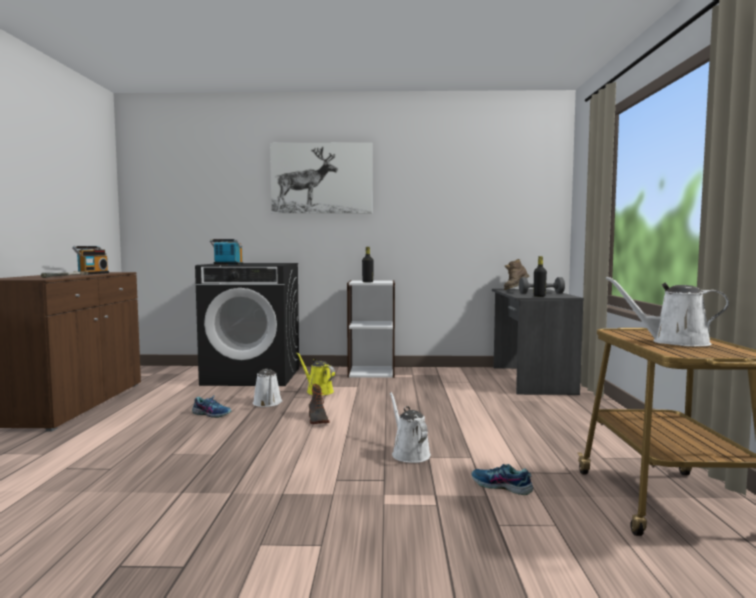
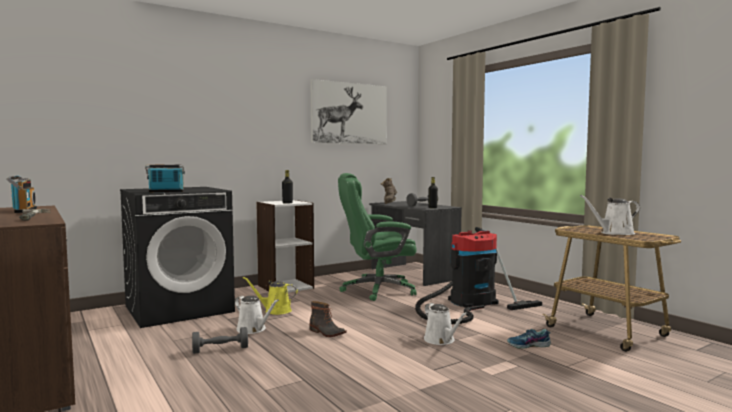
camera: 35 degrees left, 0 degrees up
(211, 414) = (220, 350): shoe -> grey dumbbell
(321, 178) = (226, 101): picture -> picture (349, 113)
(409, 453) = (441, 340): white watering can -> white watering can turned 150 degrees counterclockwise
(452, 390) = (377, 290): none -> green office chair
(531, 423) = (469, 303): none -> vacuum cleaner

